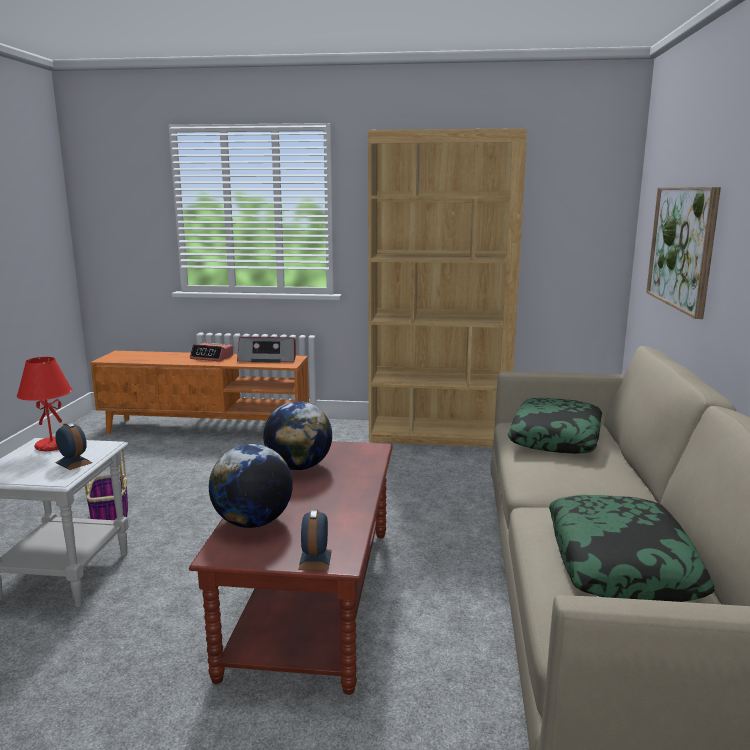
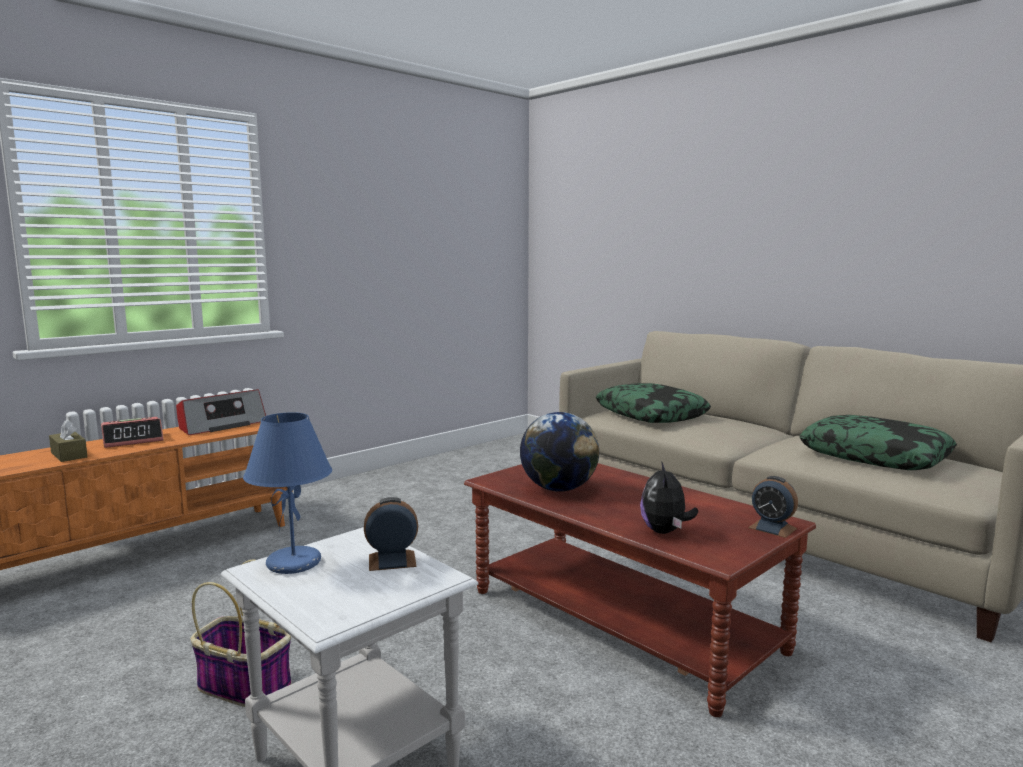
camera: 50 degrees left, 5 degrees down
(51, 446) = (294, 564): red table lamp -> blue table lamp
(171, 359) = (69, 455): none -> brown tissue box
(253, 522) = (665, 531): globe -> plush toy
(439, 435) = (415, 474): brown bookcase -> none
(682, 247) = (635, 252): picture -> none

